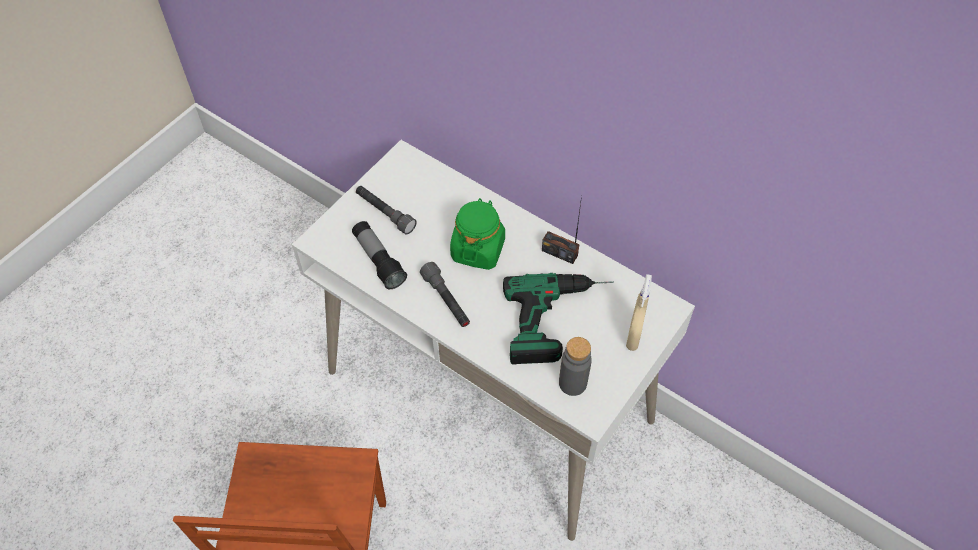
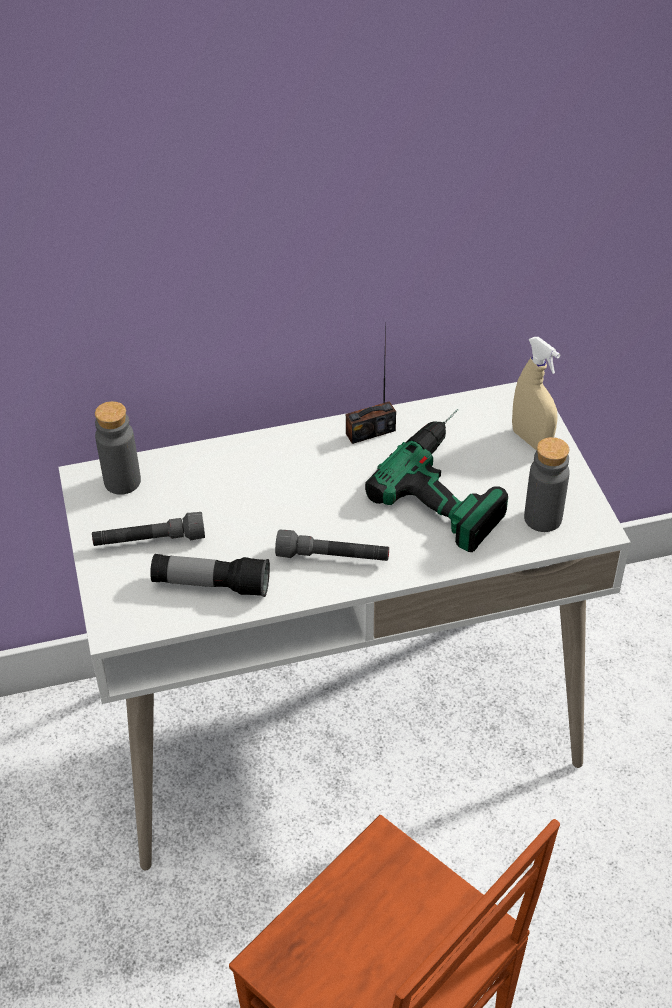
camera: 50 degrees left, 10 degrees down
(415, 172) = (122, 481): none -> grey bottle
(478, 249) = (293, 492): green jar -> none

